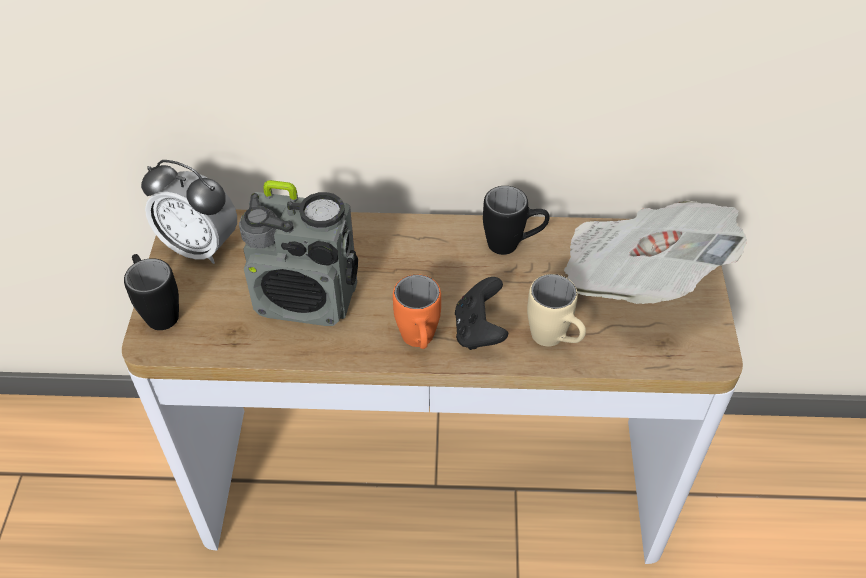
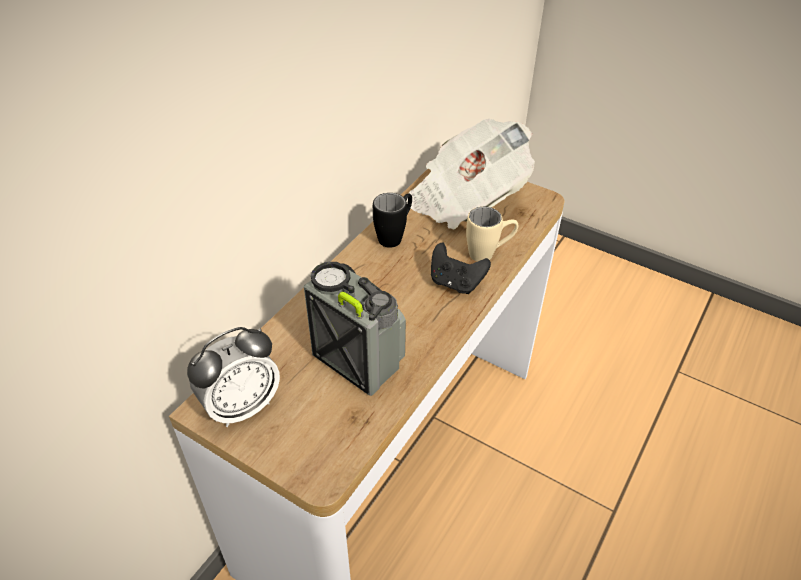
camera: 60 degrees left, 5 degrees down
(158, 310) = (289, 461): black mug -> none
(307, 300) = (357, 359): radio -> radio turned 90 degrees counterclockwise
(419, 343) = (445, 316): orange mug -> none

